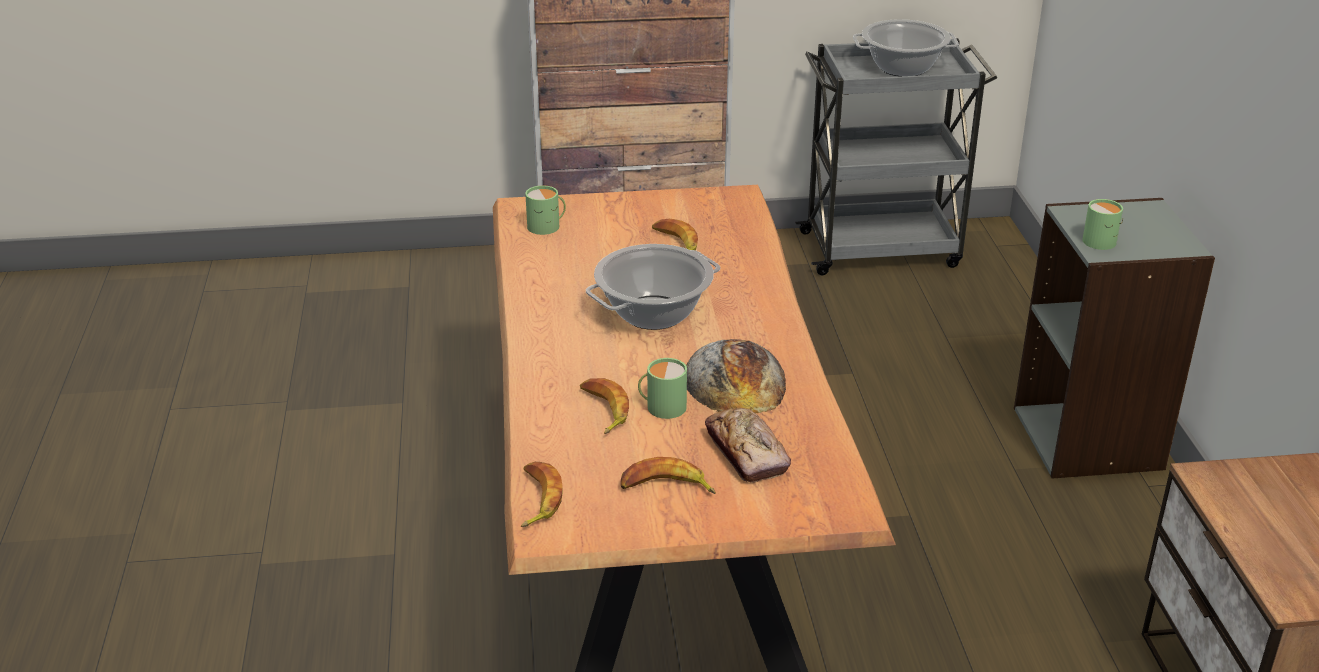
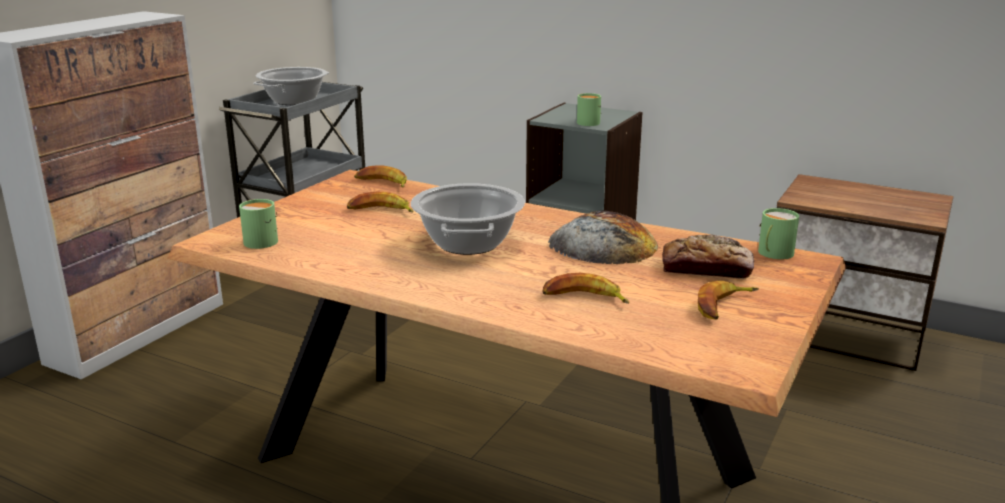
camera: 55 degrees left, 10 degrees down
(537, 499) = (691, 360): banana -> banana (382, 183)
(662, 406) = (607, 277): green mug -> green mug (773, 253)

